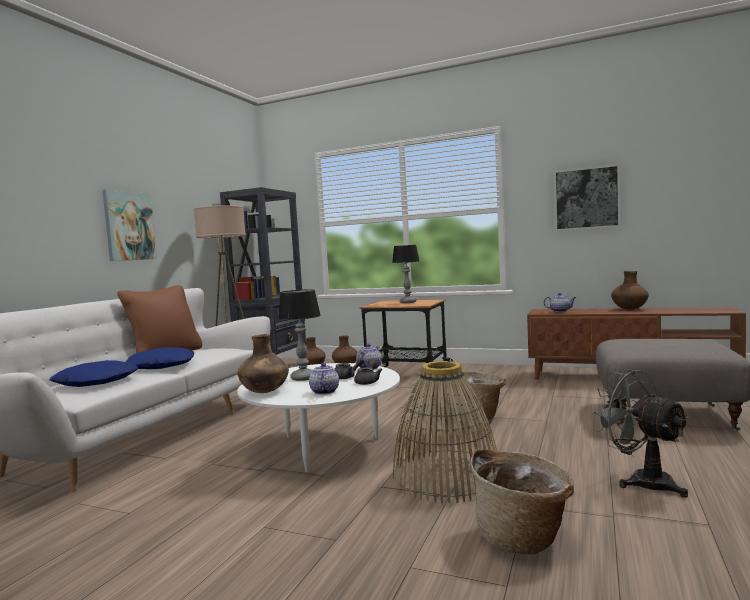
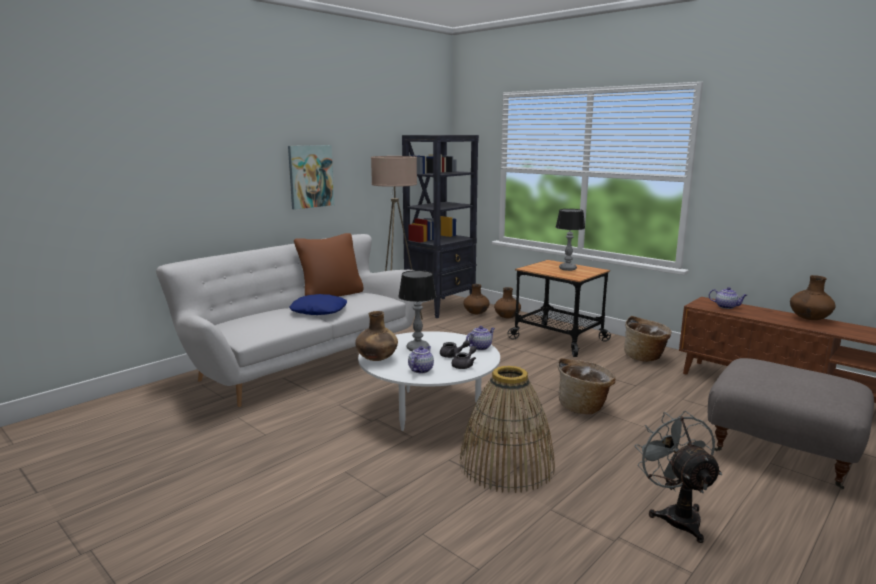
camera: 20 degrees right, 10 degrees up
(95, 382) = (263, 322): blue pillow -> none
(523, 537) = (523, 536): basket -> basket (645, 357)
(586, 198) = (790, 180): picture -> none

